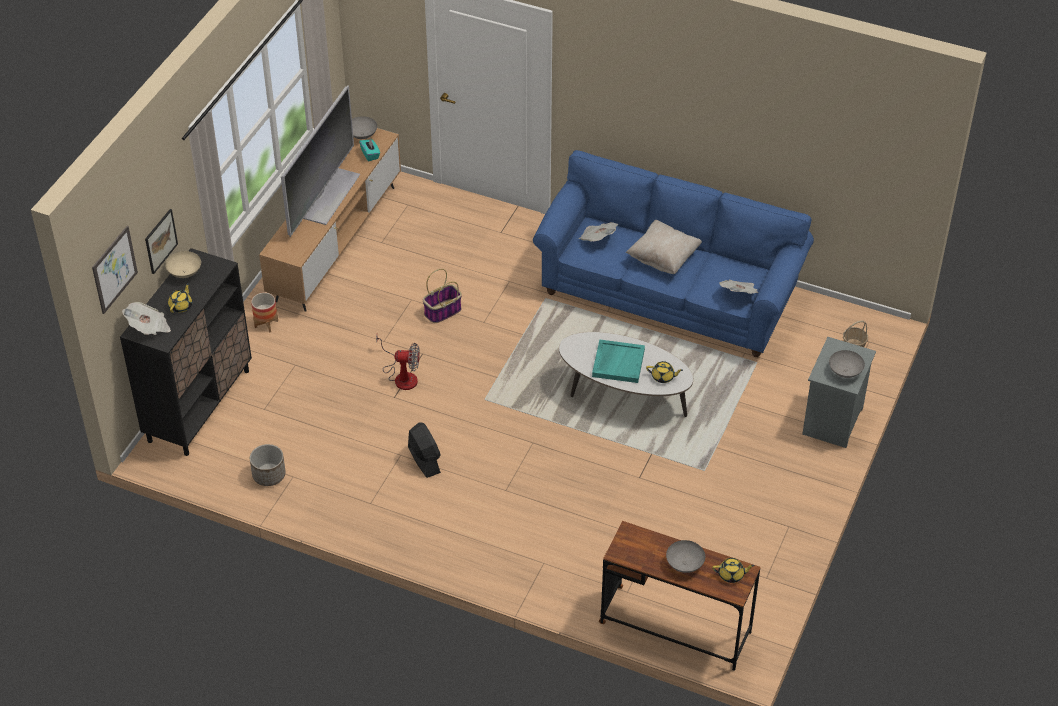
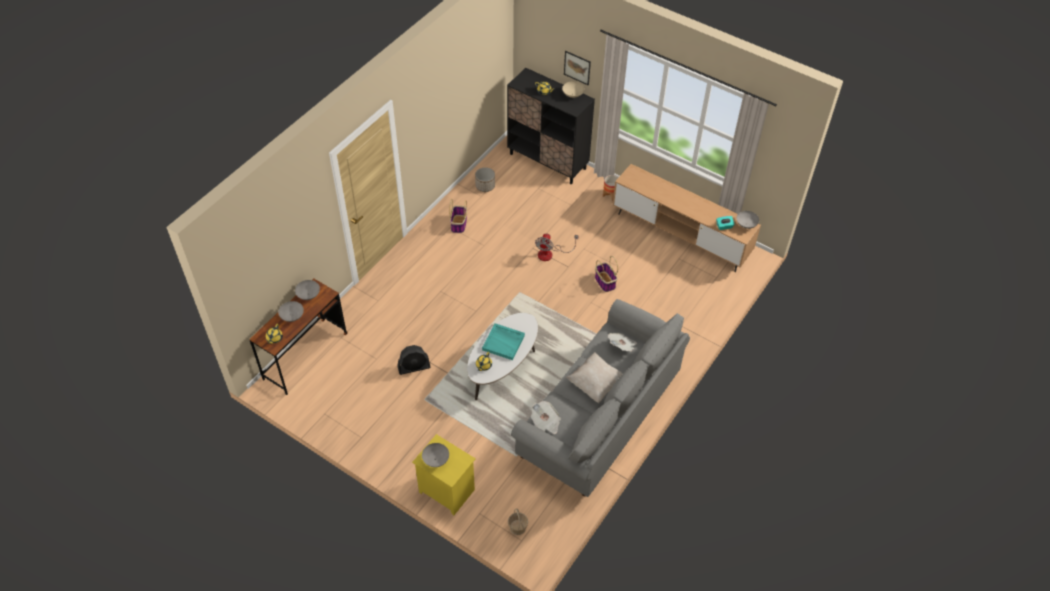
camera: 100 degrees right, 5 degrees up
(114, 269) = (538, 35): picture -> none
(149, 327) = (529, 78): newspaper -> none
(330, 196) = (682, 201): television -> none
(362, 493) = (459, 224): none -> basket
(424, 460) = (476, 255): black fan -> black fan (414, 367)
(639, 555) = (308, 295): none -> grey bowl
(669, 294) = (598, 415): blue sofa -> grey sofa
(833, 422) = (445, 491): grey nightstand -> yellow nightstand

